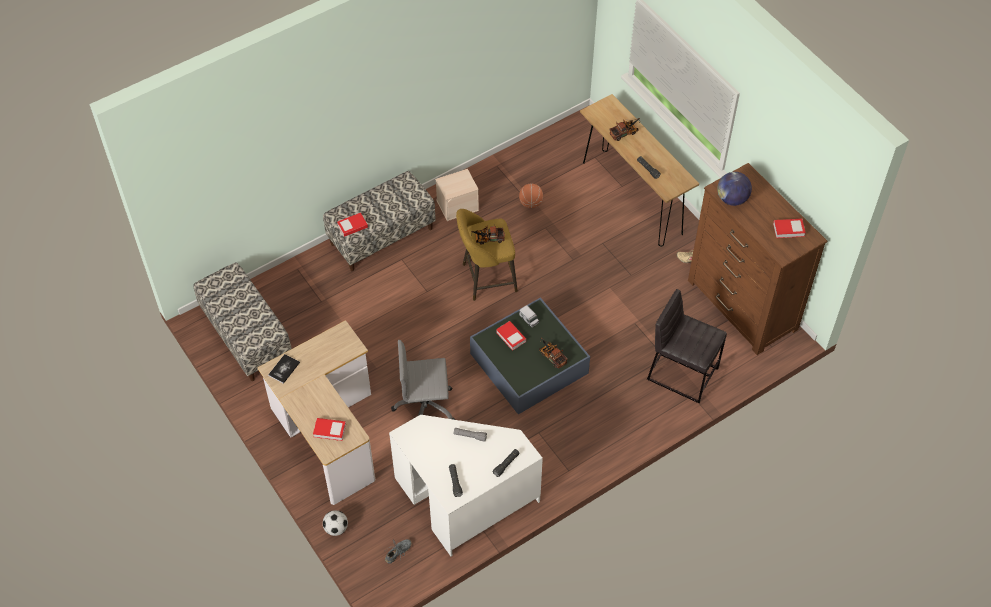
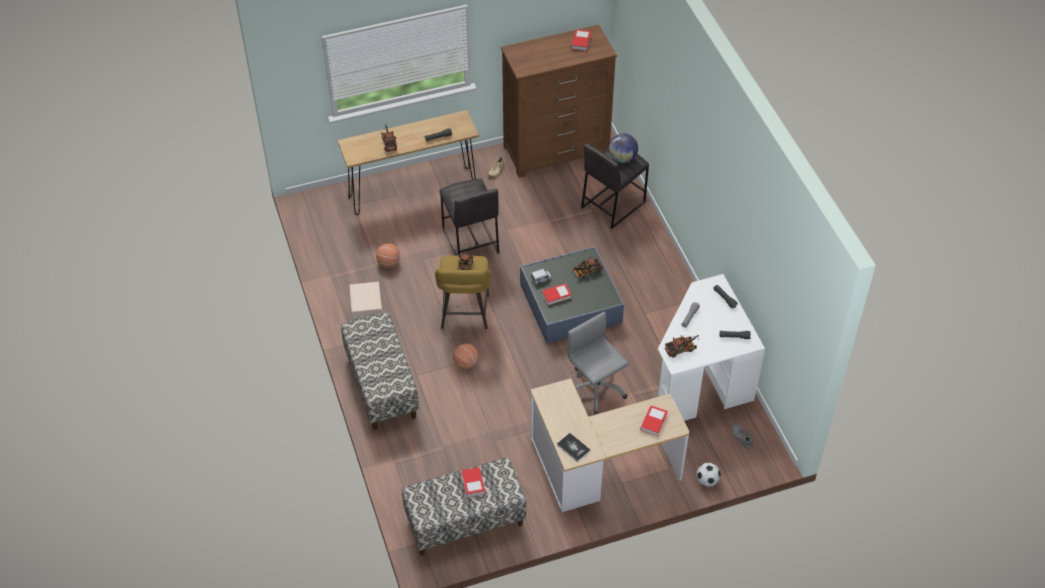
camera: 75 degrees left, 5 degrees down
(352, 226) = (395, 381): book -> book (473, 483)
(425, 407) = (595, 389): grey office chair -> grey office chair turned 135 degrees clockwise
(425, 436) = (682, 349): none -> toy truck
(426, 294) = (466, 363): none -> basketball
(582, 260) = (470, 241): none -> grey stool
(732, 199) = (537, 65): globe -> globe (622, 158)

